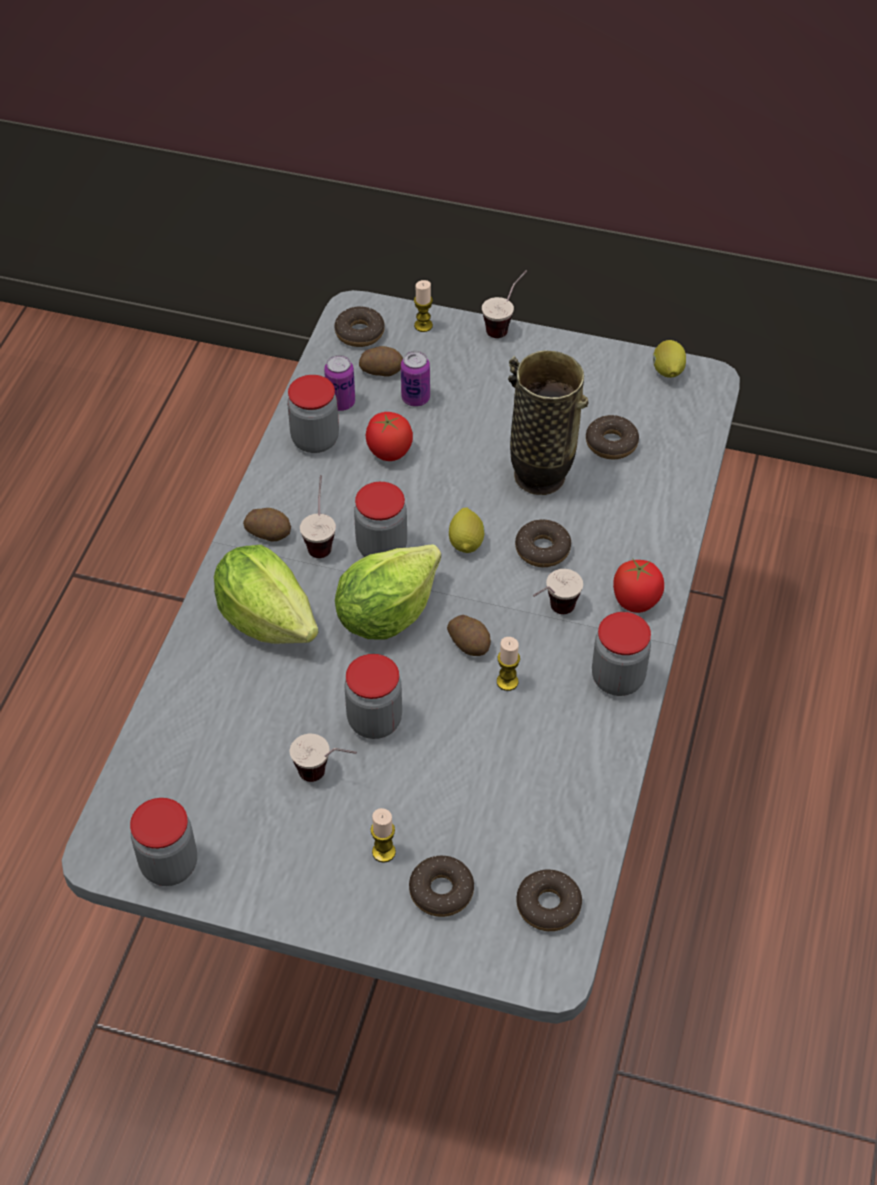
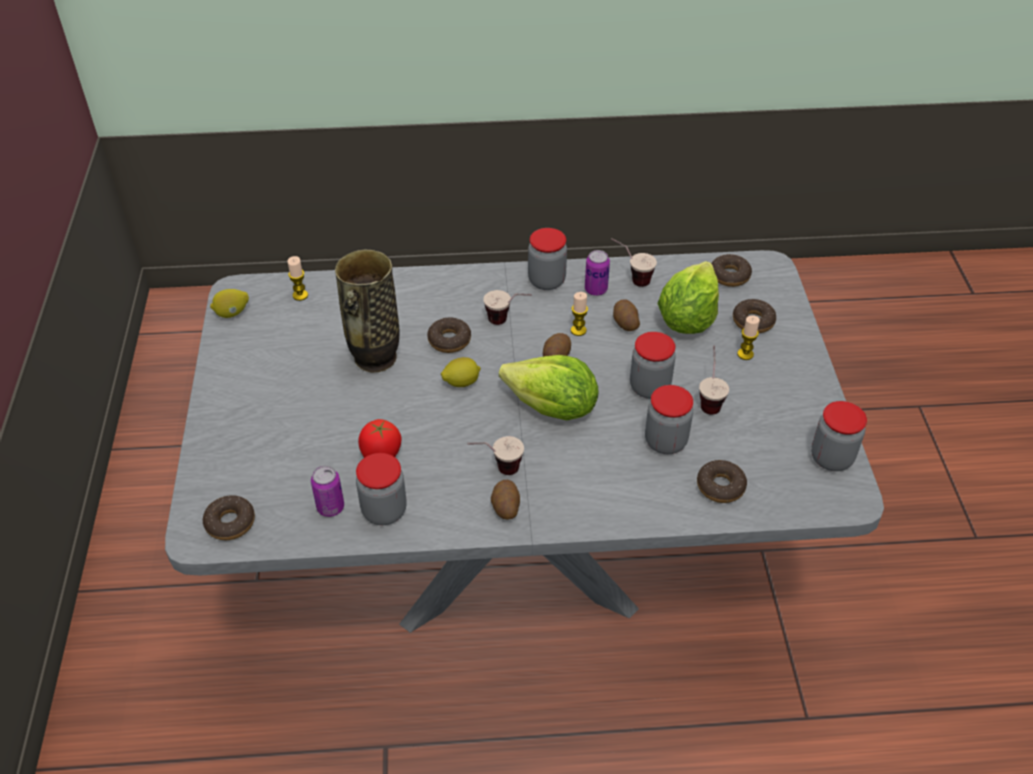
camera: 110 degrees left, 5 degrees down
(267, 618) = (594, 477): lettuce -> lettuce (687, 318)
(381, 370) = (278, 491): potato -> potato (625, 323)
(381, 547) = (488, 430): jar -> jar (665, 441)
(415, 398) = (309, 456): can -> can (596, 289)
(423, 325) = (209, 478): candle -> candle (300, 295)
(505, 325) = (195, 422): cup -> cup (630, 278)
(611, 443) = (324, 327): donut -> donut (720, 486)
(636, 601) = (476, 285): tomato -> none

